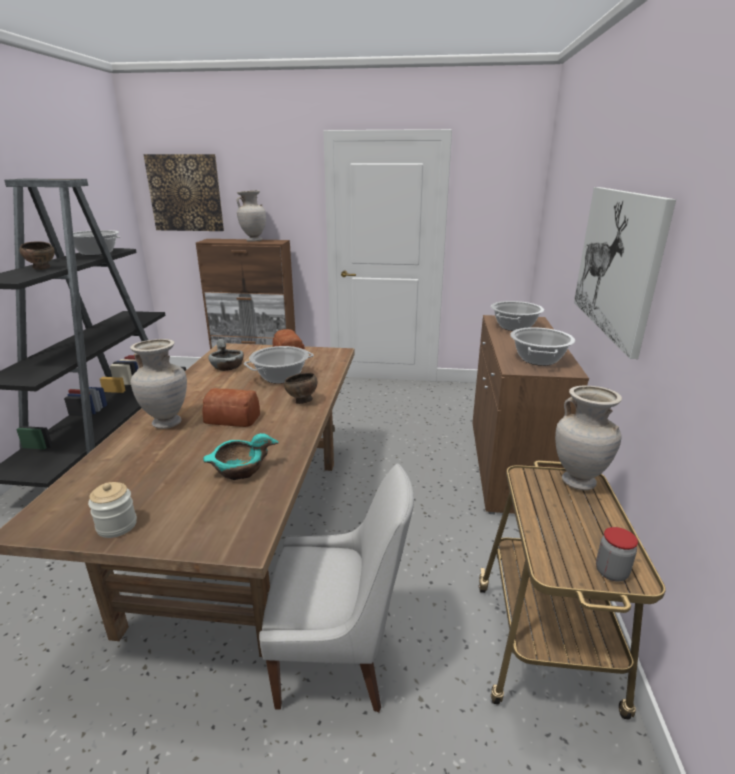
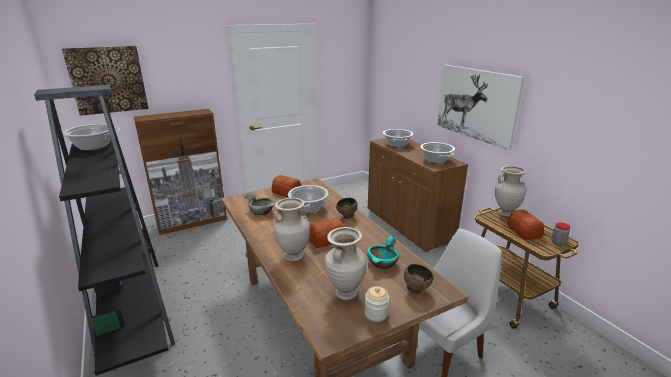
camera: 35 degrees left, 0 degrees up
(42, 268) = (94, 169): brown bowl -> brown bowl (416, 290)
(254, 240) = (182, 113): beige vase -> beige vase (345, 293)
(568, 523) = (524, 231): none -> bread

